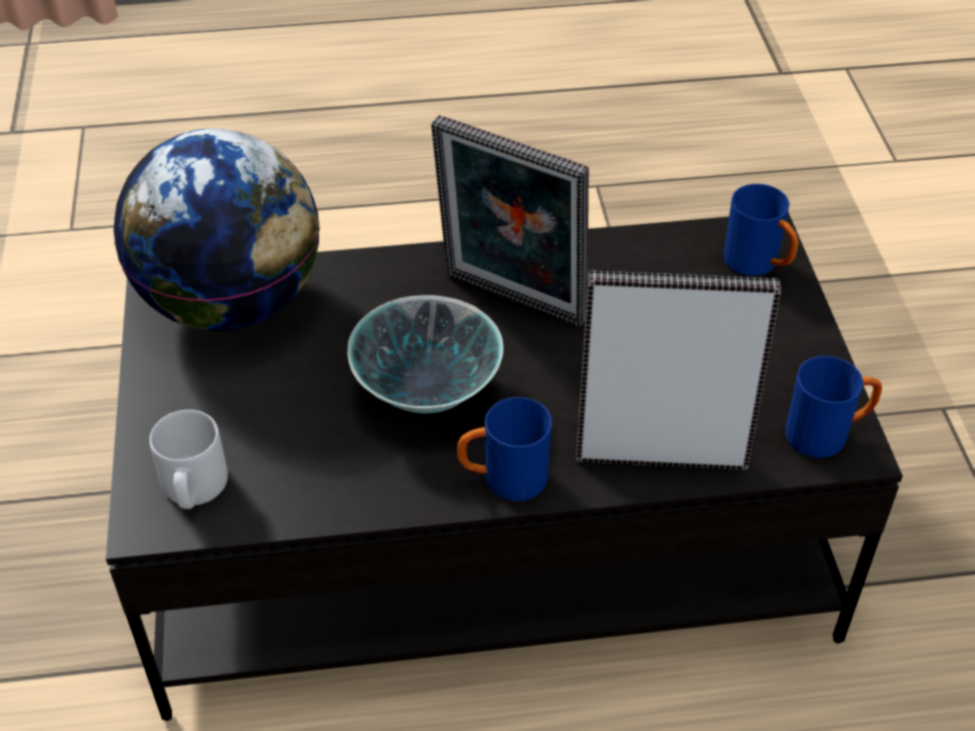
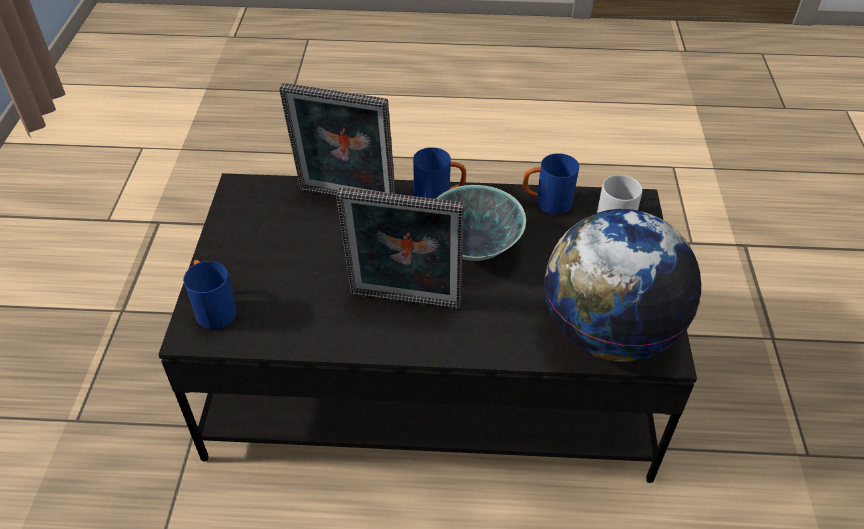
camera: 170 degrees left, 0 degrees up
(510, 303) = (404, 304): picture frame -> picture frame turned 150 degrees clockwise
(827, 434) = (247, 196): blue mug -> blue mug (546, 203)

